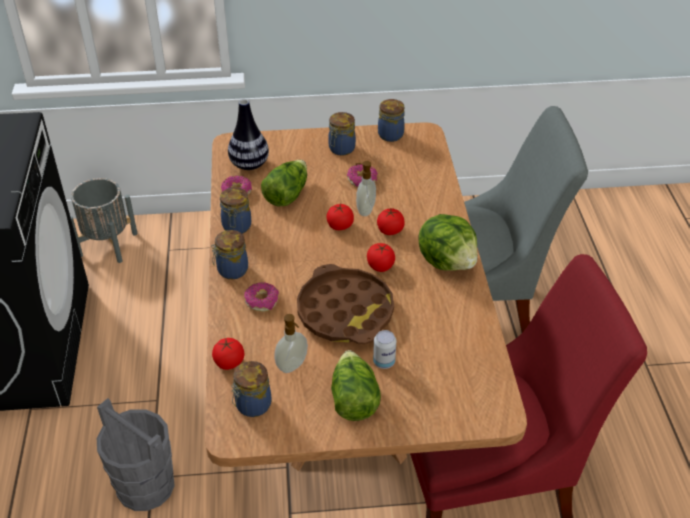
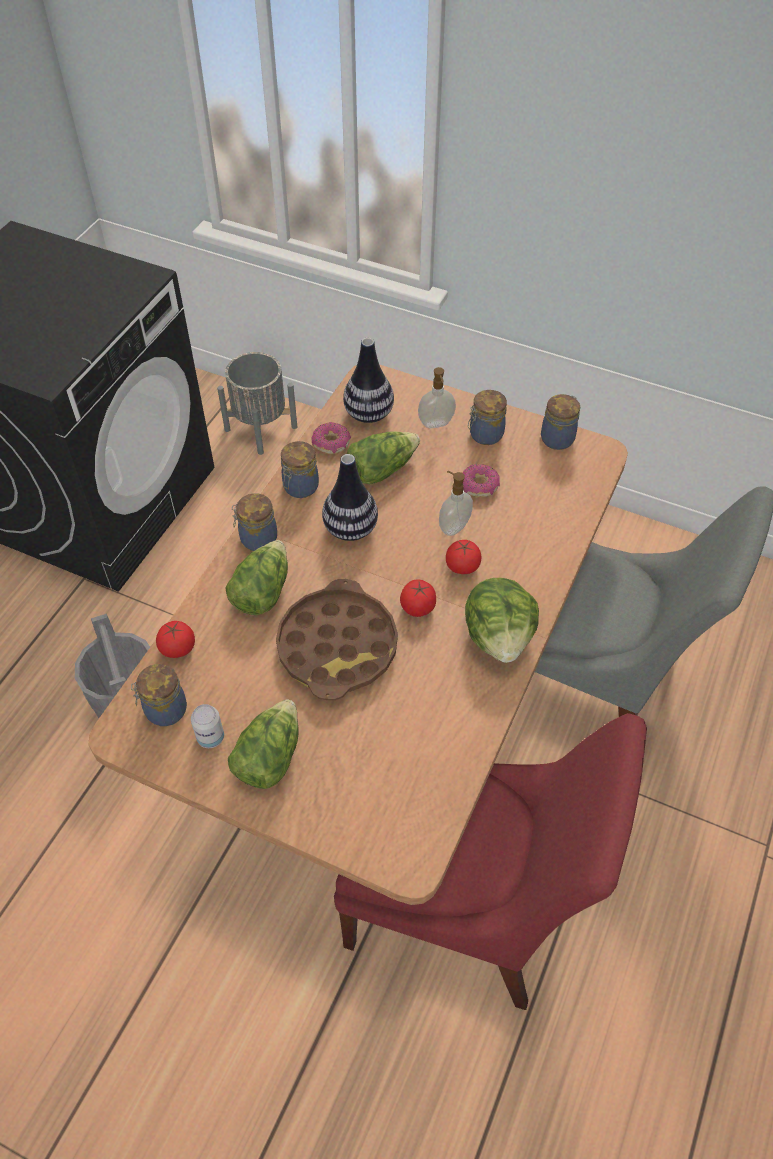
camera: 30 degrees right, 10 degrees up
(262, 301) = (261, 591): donut -> lettuce
(292, 366) = (236, 685): soap dispenser -> soap dispenser (436, 424)
(295, 238) = (350, 529): none -> vase
(340, 226) = (410, 535): tomato -> none
(384, 362) = (333, 729): can -> can (210, 737)

